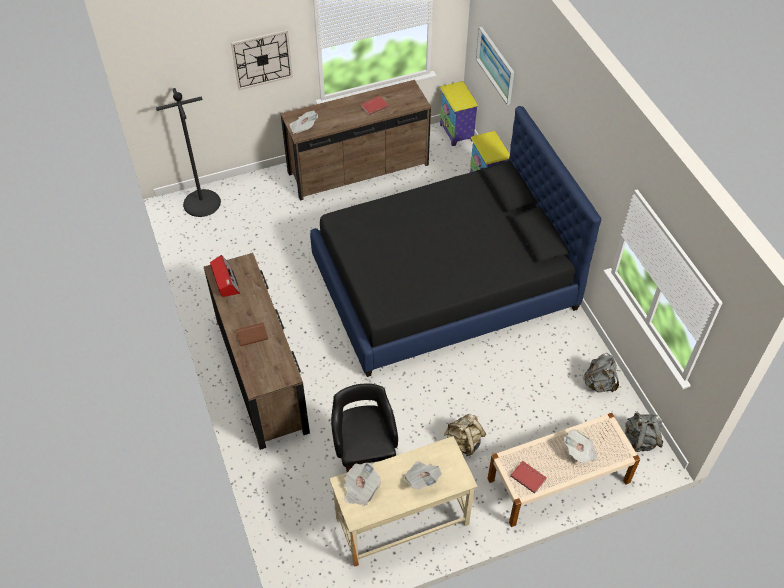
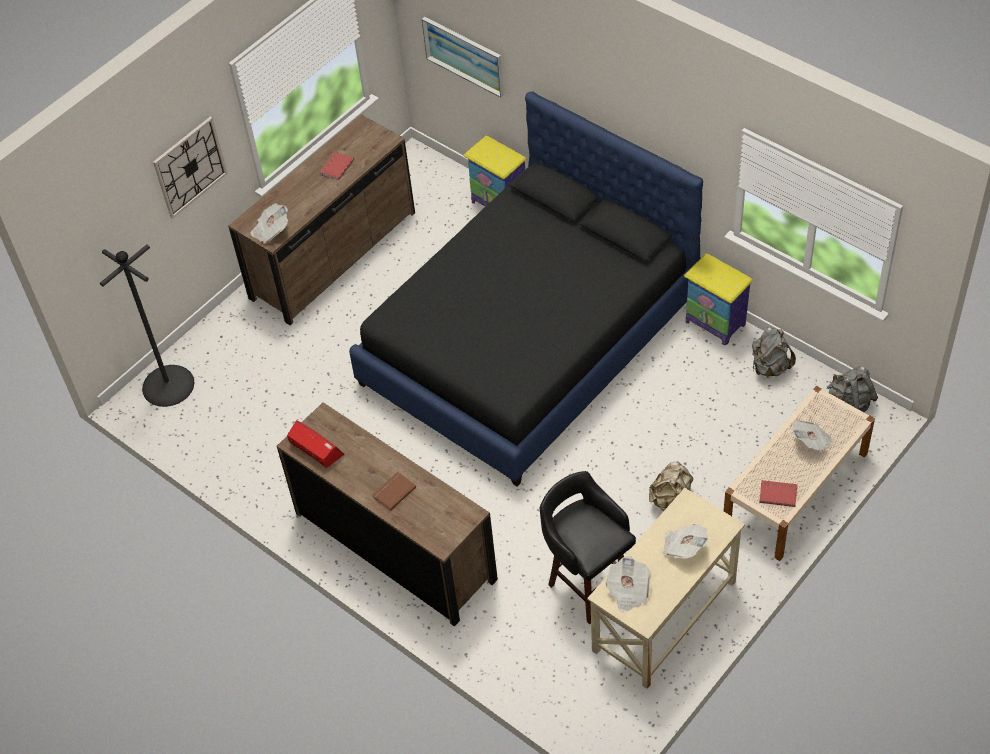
camera: 25 degrees left, 0 degrees up
(456, 133) = (421, 160): nightstand -> nightstand (715, 325)

